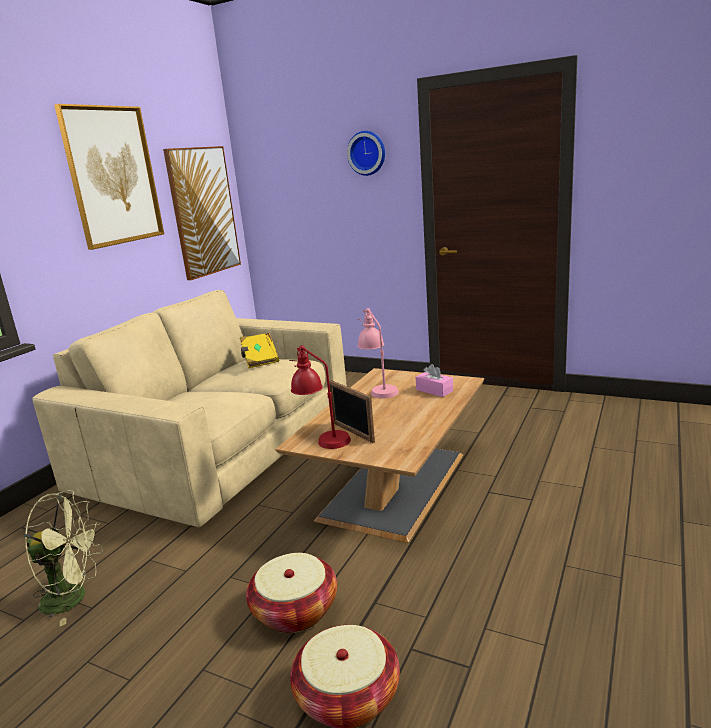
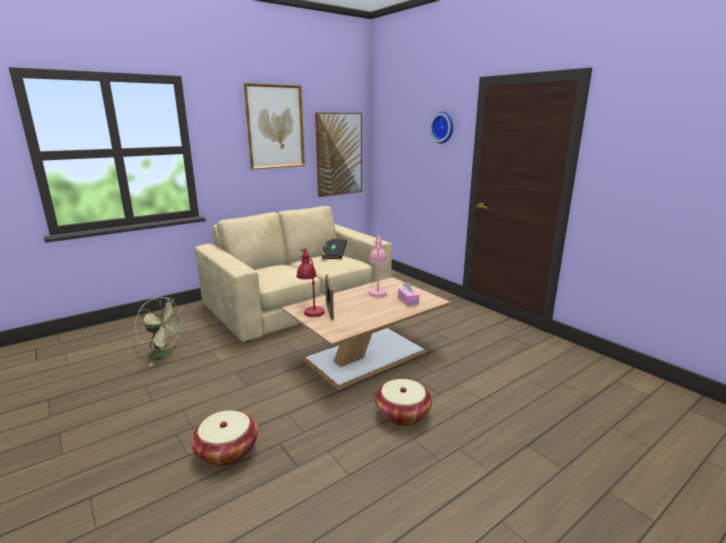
camera: 25 degrees right, 0 degrees up
(259, 359) = (334, 255): yellow book -> black book
(295, 611) = (246, 401): basket -> basket (402, 414)

